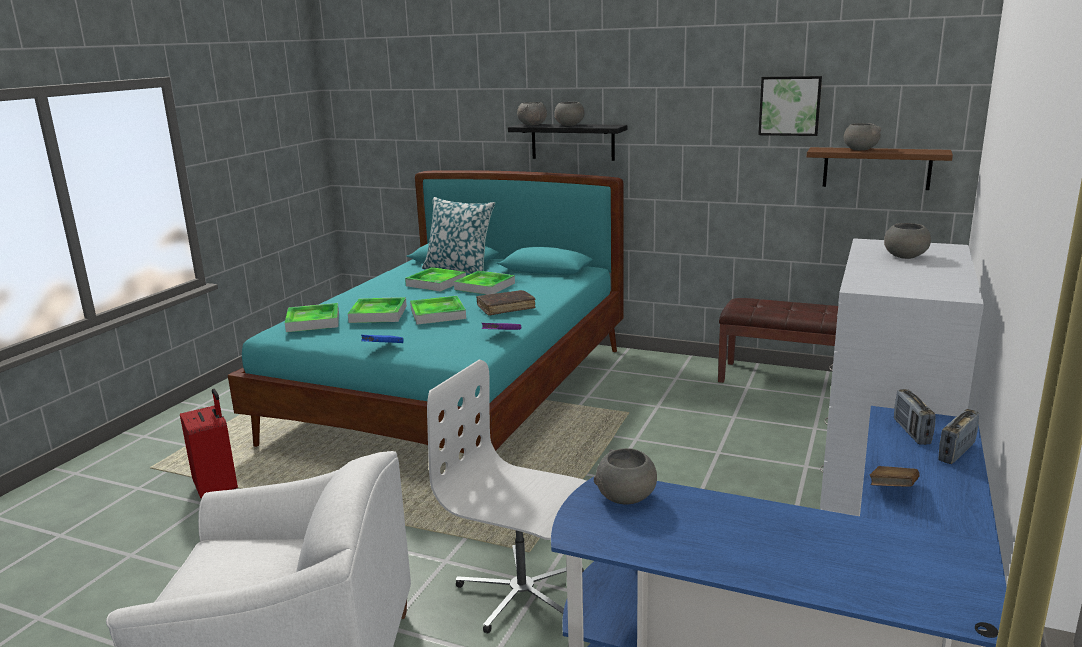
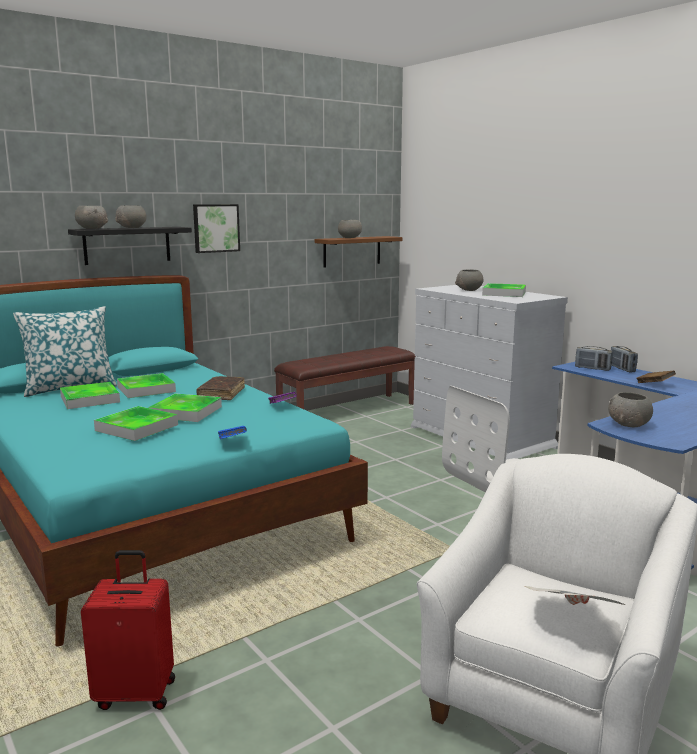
camera: 60 degrees left, 5 degrees down
(207, 584) = (572, 618): none -> newspaper
(313, 321) = (92, 453): tray -> tray (504, 293)
(790, 105) = (299, 208): picture -> picture (215, 228)

